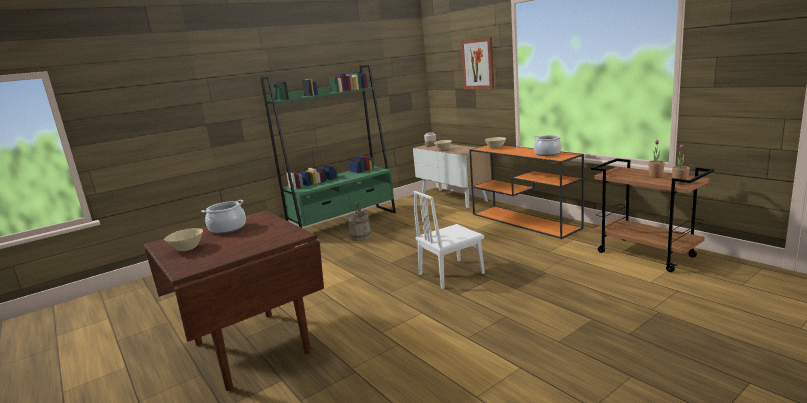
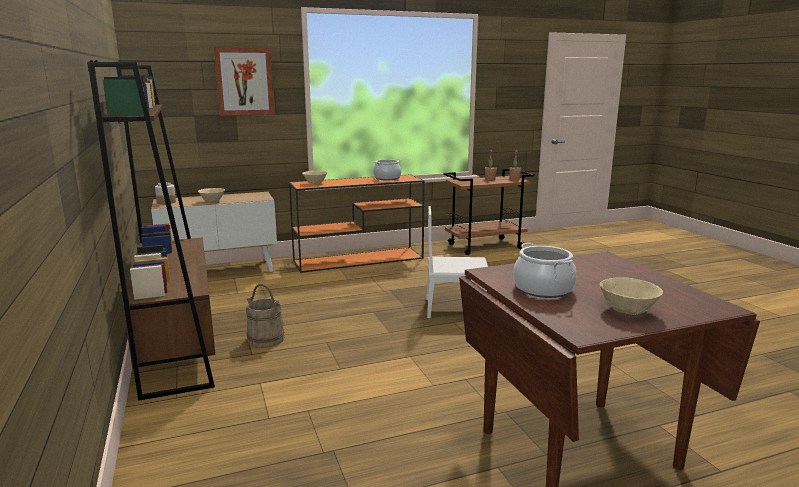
camera: 75 degrees left, 0 degrees up
(344, 223) = (178, 345): green bookcase -> brown bookcase
(451, 273) = (456, 308): white chair -> white chair turned 105 degrees clockwise

